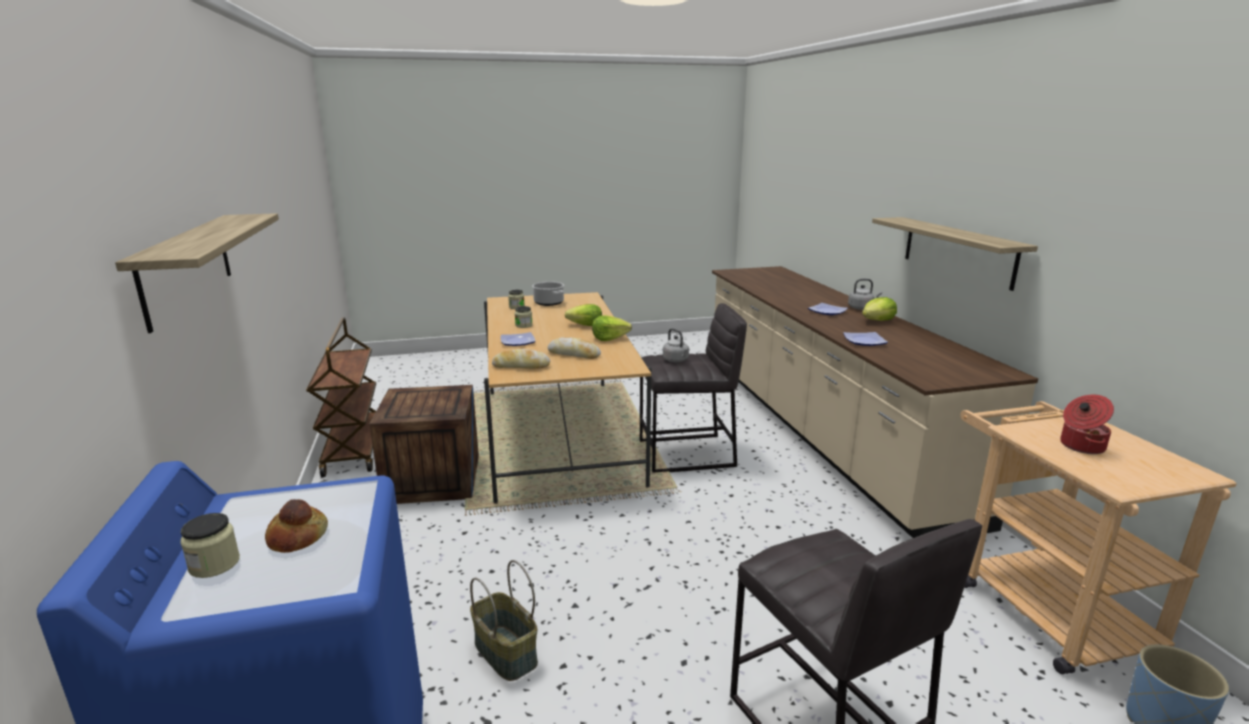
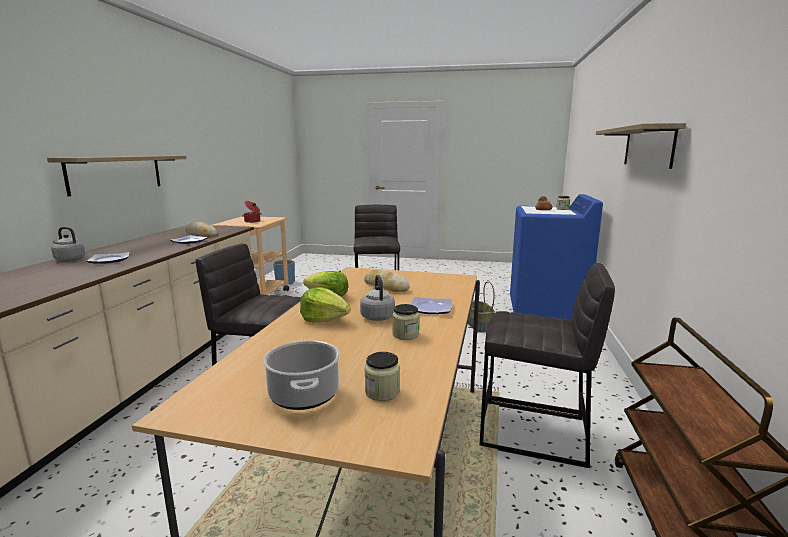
camera: 155 degrees left, 5 degrees down
(433, 479) = (534, 432): crate -> grey stool
(521, 366) = (443, 283): bread -> bread (201, 234)
(676, 360) = (277, 302): grey kettle -> grey kettle (377, 316)
(878, 321) = (116, 249): lettuce -> none

